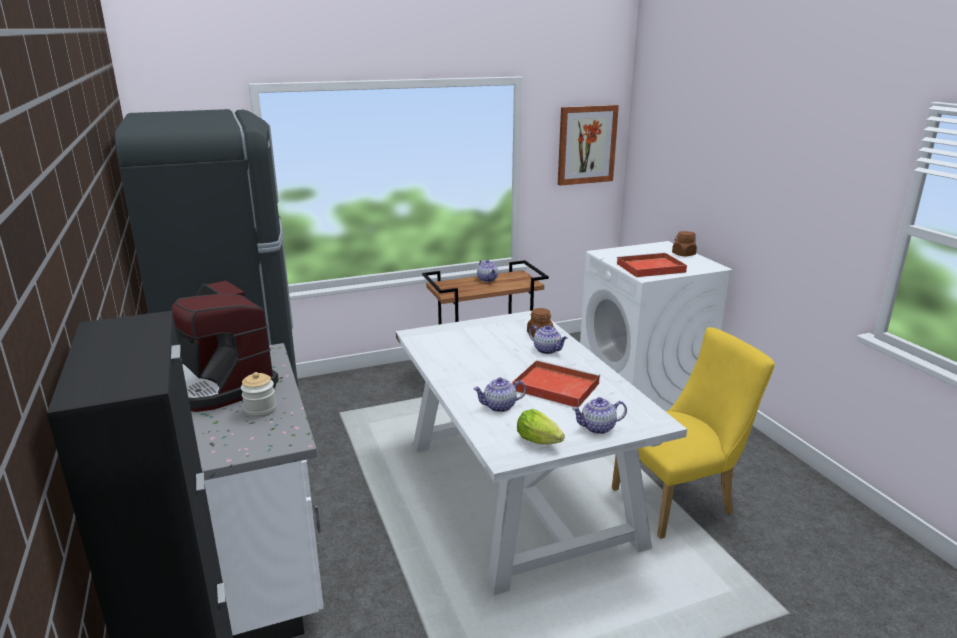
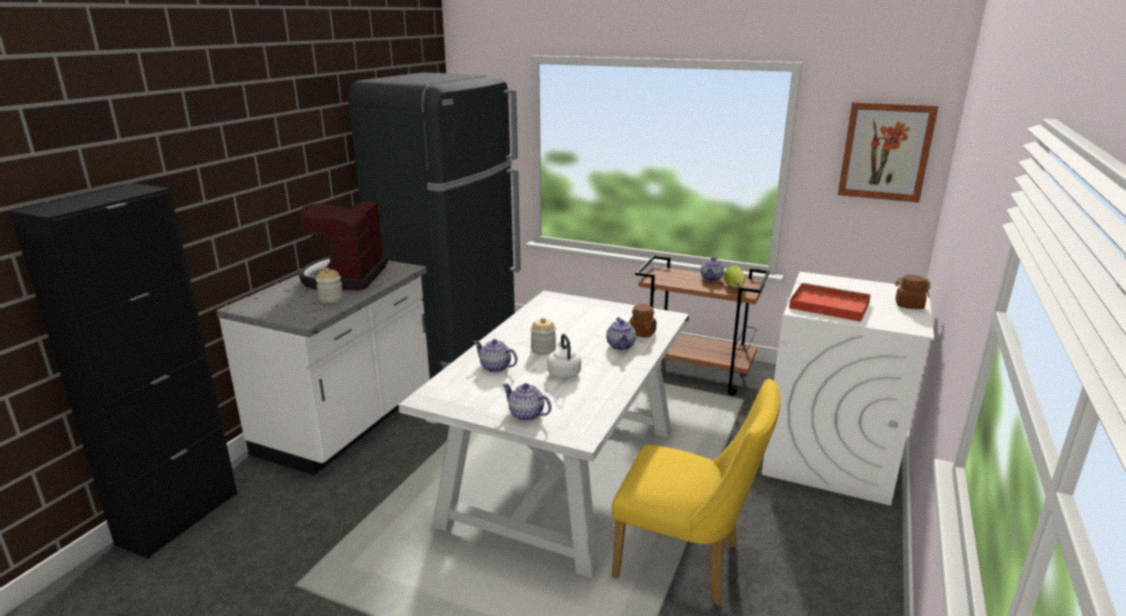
camera: 45 degrees right, 0 degrees up
(502, 376) = (543, 349): none -> jar
(541, 442) = (467, 402): lettuce -> lettuce (735, 288)
(554, 386) = (563, 373): red tray -> white kettle

